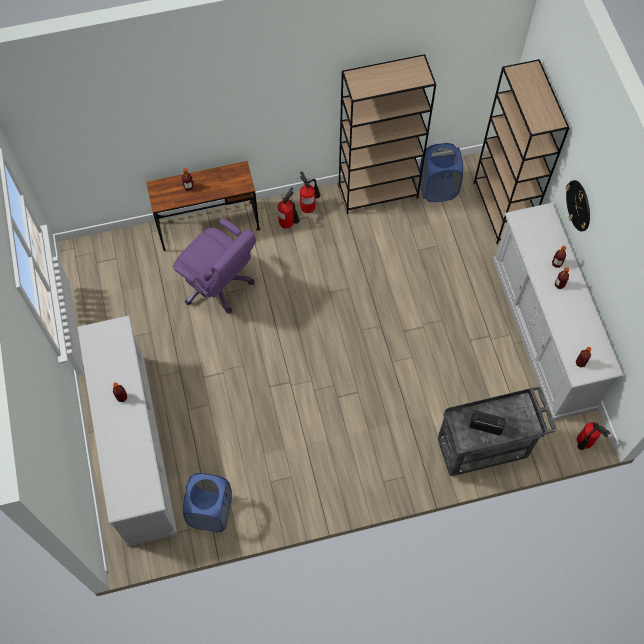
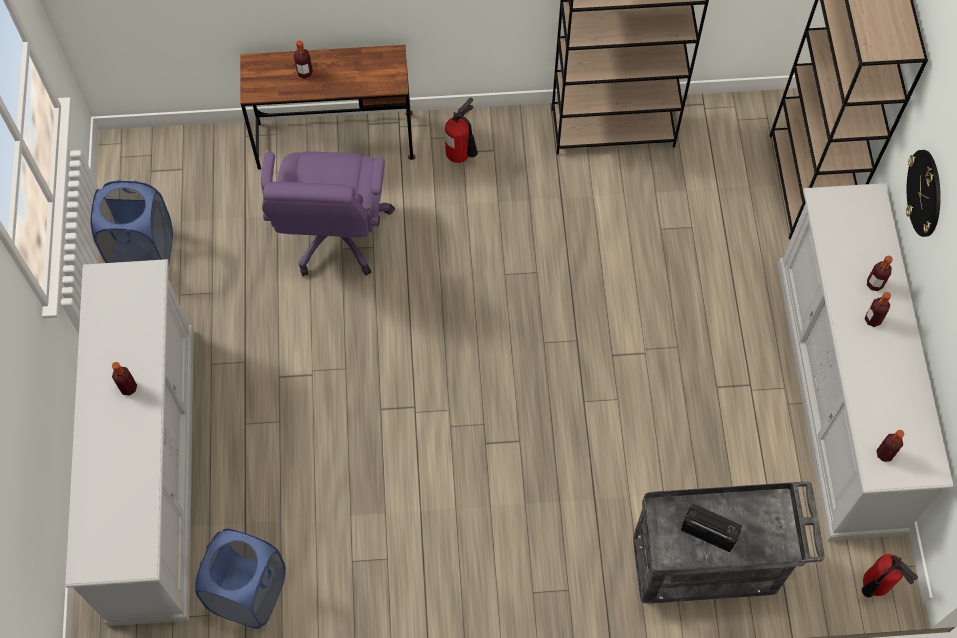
camera: 10 degrees right, 0 degrees up
(219, 287) = (333, 238): purple office chair -> purple office chair turned 45 degrees clockwise
(309, 206) = (499, 133): fire extinguisher -> none
(437, 188) = (709, 136): blue laundry basket -> blue laundry basket (142, 251)

